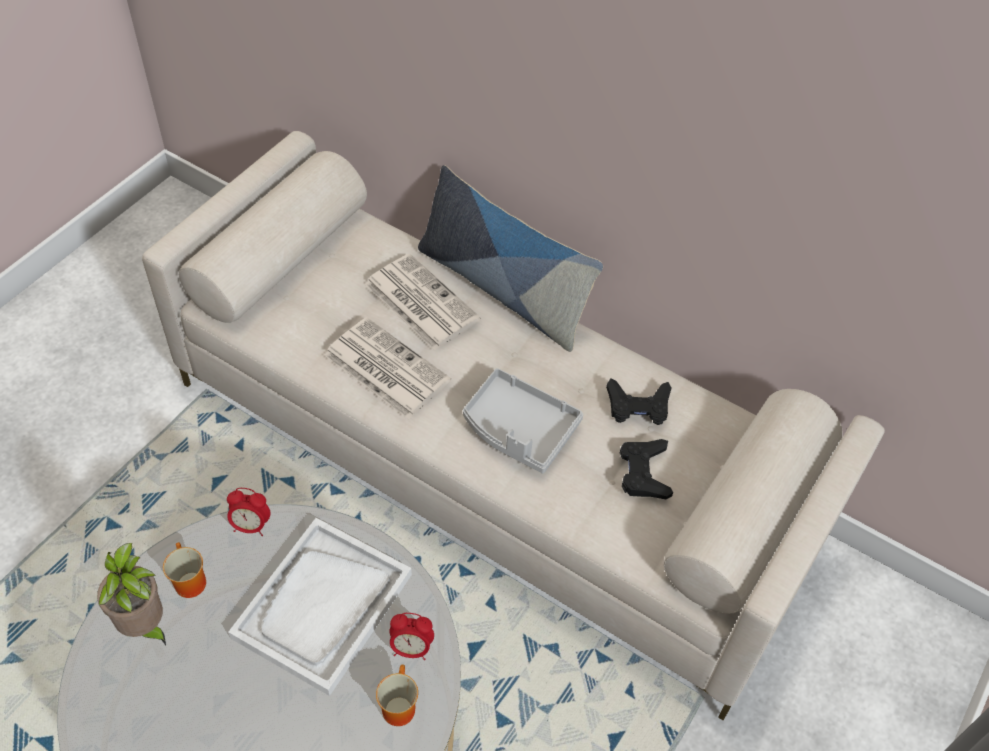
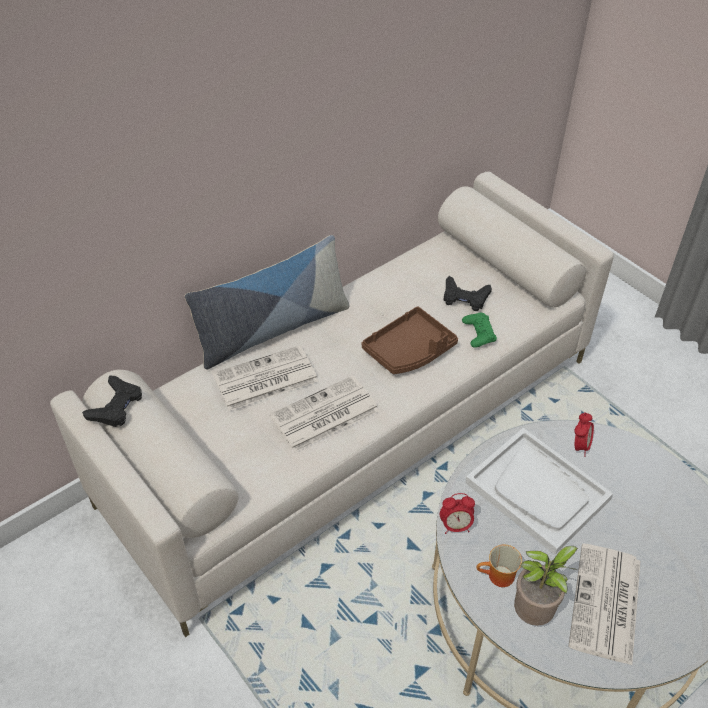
camera: 70 degrees left, 5 degrees down
(167, 705) = (606, 605): none -> newspaper
(251, 526) = (456, 526): alarm clock -> alarm clock turned 60 degrees clockwise
(396, 706) = (622, 463): mug -> none
(519, 429) = (409, 350): grey tray -> brown tray
(582, 500) = (478, 333): none -> green game controller
(638, 406) = (410, 286): black game controller -> black game controller (116, 406)

